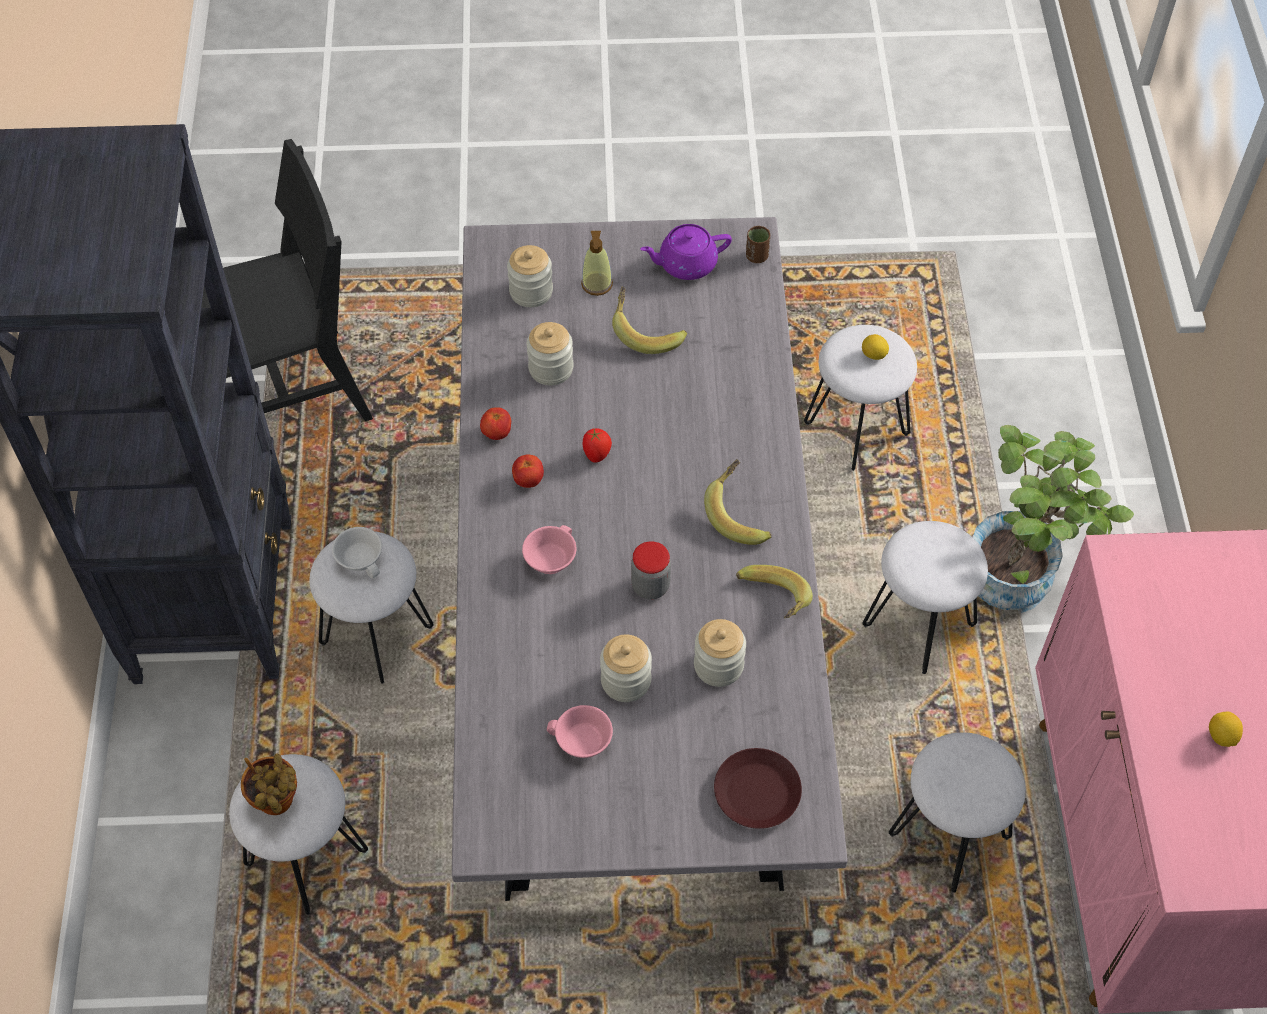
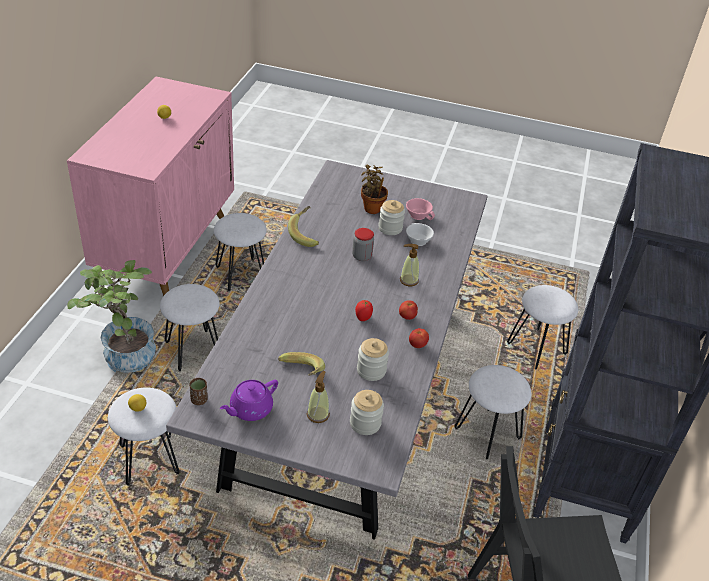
camera: 165 degrees left, 15 degrees down
(277, 804) = (555, 299): potted plant -> potted plant (372, 208)
(362, 559) = (499, 388): white cup -> white cup (417, 240)
(549, 558) = (408, 280): pink cup -> soap dispenser
(686, 264) = (250, 409): purple teapot -> purple teapot turned 135 degrees clockwise
(718, 665) = (344, 222): jar -> none
(740, 514) = (300, 271): banana -> none
(757, 792) = (350, 183): brown plate -> none

